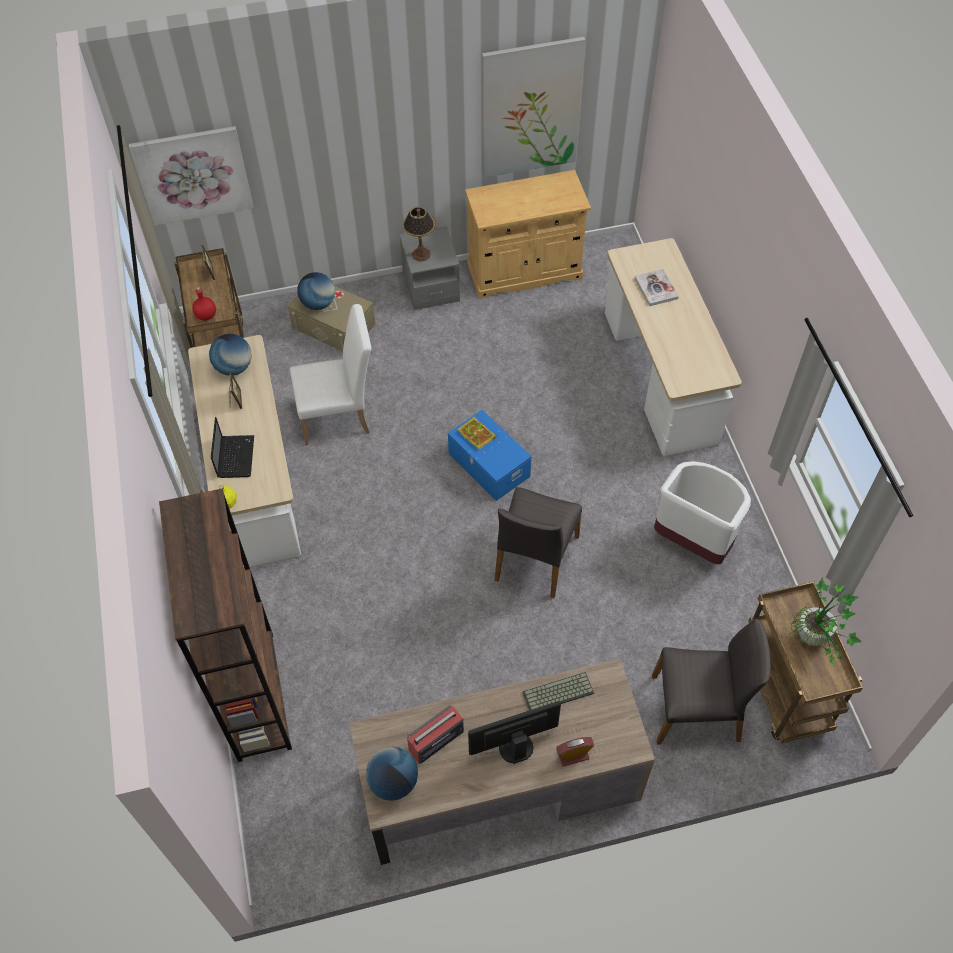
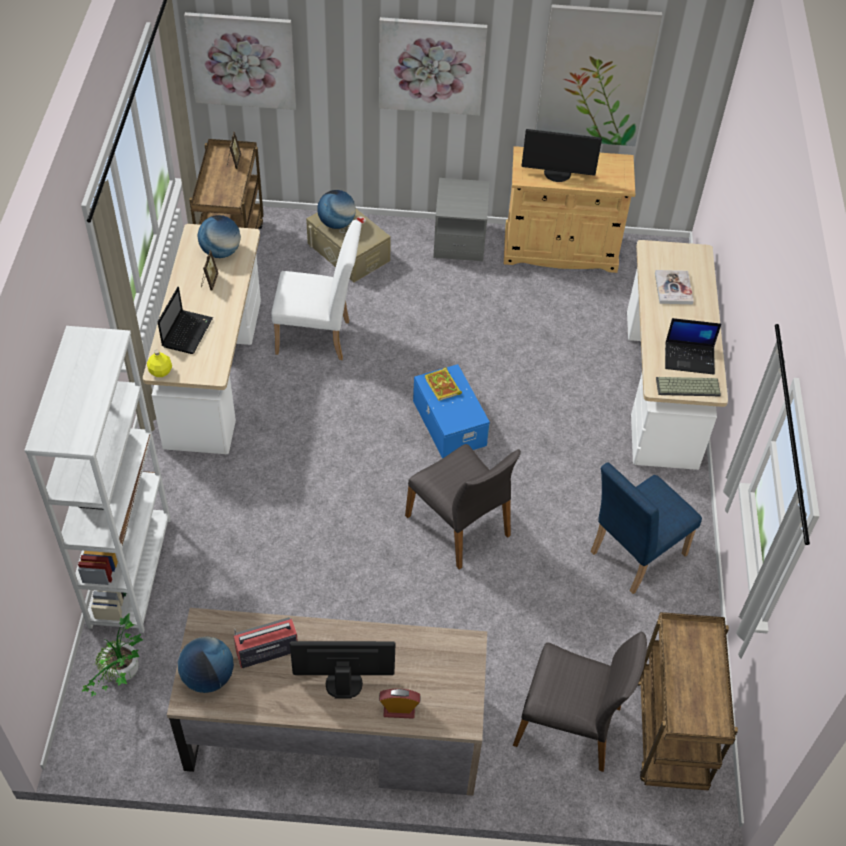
camera: 15 degrees right, 5 degrees down
(206, 315) = (215, 199): red bottle -> none
(255, 695) = (130, 571): brown bookcase -> white bookcase
(377, 136) = (431, 66): none -> picture
(421, 254) = (452, 201): table lamp -> none
(515, 206) = (557, 174): none -> monitor
(535, 558) = (459, 525): grey chair -> grey chair turned 75 degrees counterclockwise
(557, 694) = (408, 645): keyboard -> keyboard (687, 388)
(693, 540) = (632, 556): white trash can -> blue chair
(694, 350) = (690, 358): none -> laptop
(814, 641) = (702, 678): potted plant -> potted plant (122, 678)

